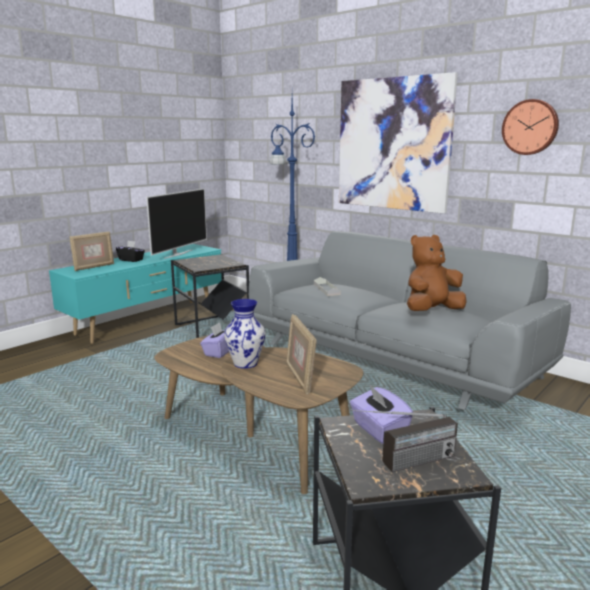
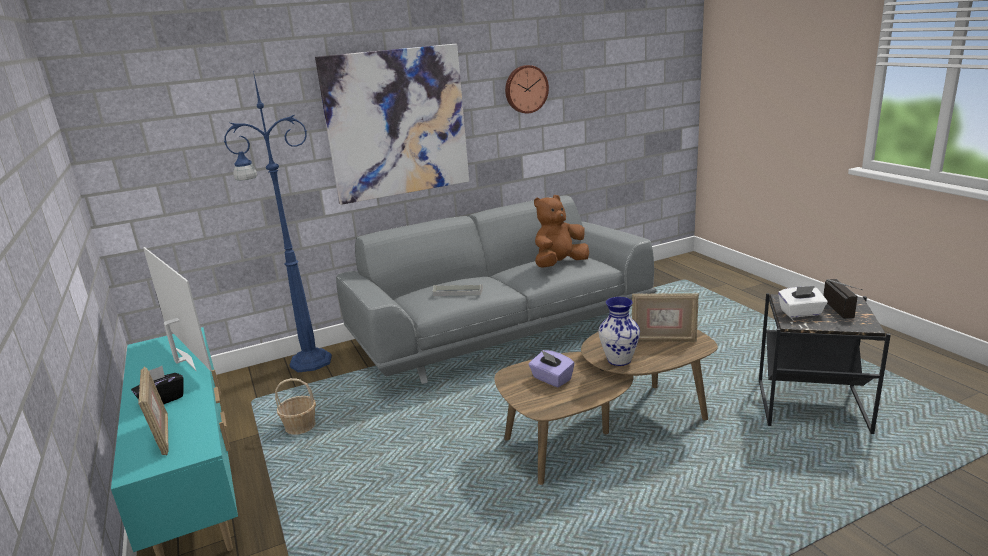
camera: 65 degrees left, 5 degrees up
(211, 329) = (300, 427): black side table -> basket
(378, 430) = (801, 313): purple tissue box -> white tissue box
(431, 311) = (559, 264): brown plush toy -> brown plush toy turned 60 degrees clockwise

